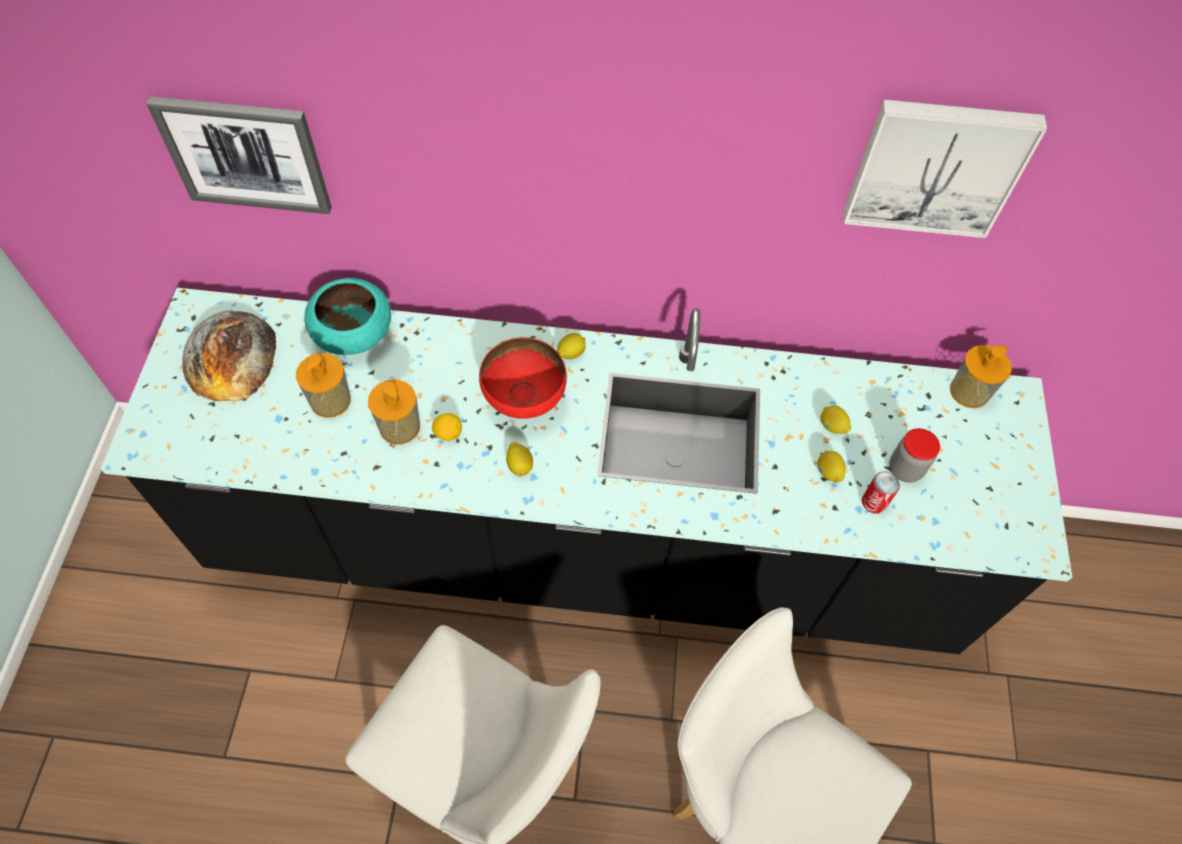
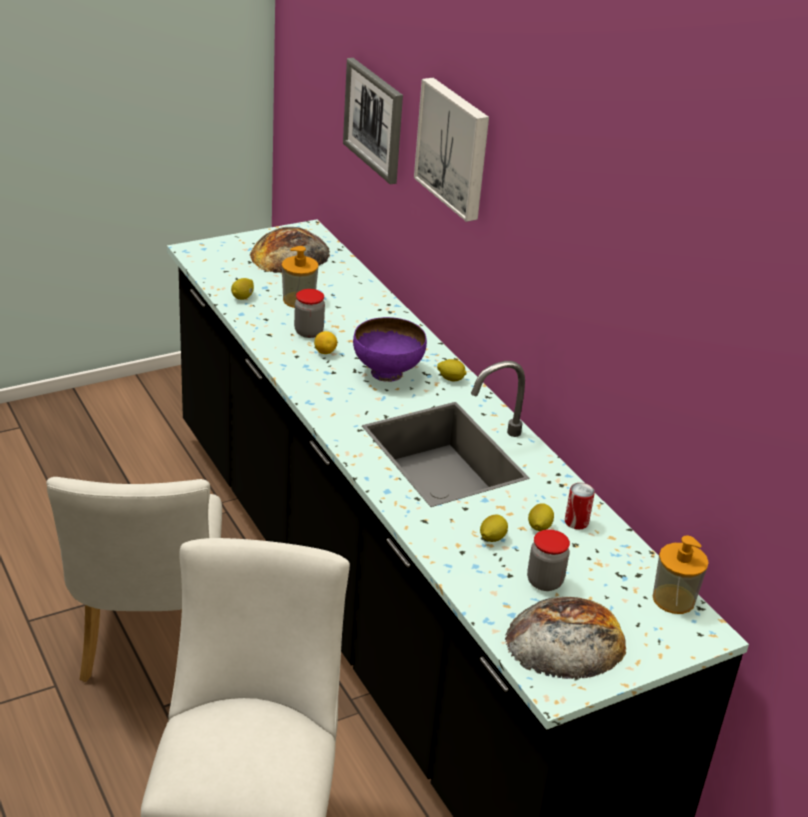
camera: 55 degrees right, 25 degrees down
(354, 334) = (359, 290): turquoise bowl -> none
(399, 427) = (308, 332): soap dispenser -> jar
(520, 465) = (332, 389): lemon -> lemon (243, 297)
(525, 401) = (387, 373): red bowl -> purple bowl
(874, 502) = (491, 572): can -> can (576, 522)
(937, 166) = (679, 294): picture -> picture (455, 148)
(984, 501) = (566, 640): none -> bread

